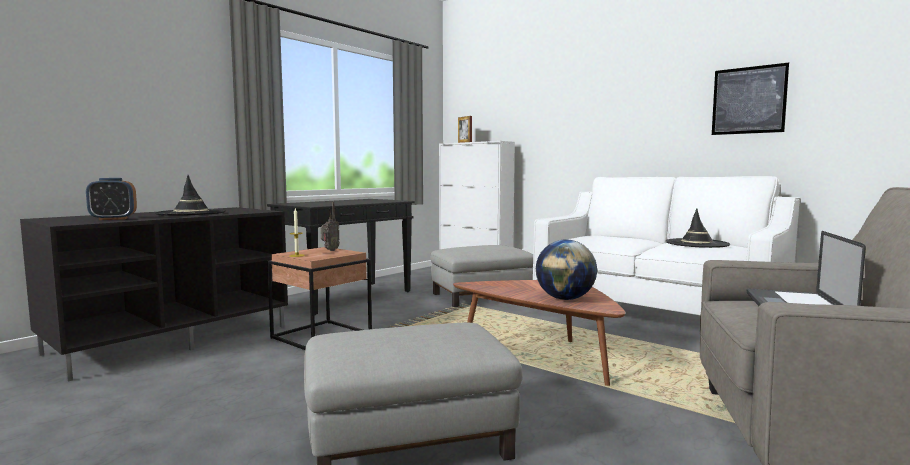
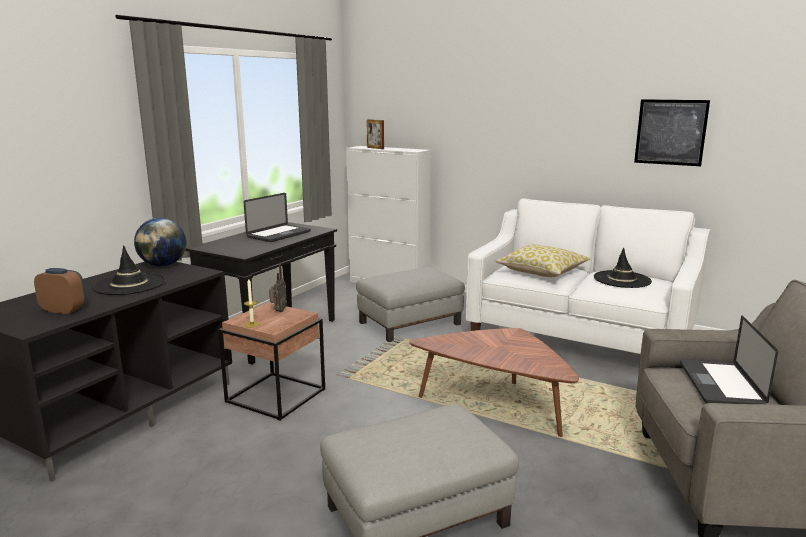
camera: 10 degrees left, 10 degrees up
(113, 219) = (64, 310): alarm clock -> alarm clock turned 135 degrees counterclockwise
(358, 201) = (279, 234): none -> laptop
(565, 299) = (521, 361): globe -> globe (163, 265)
(611, 239) = (542, 272): none -> pillow

